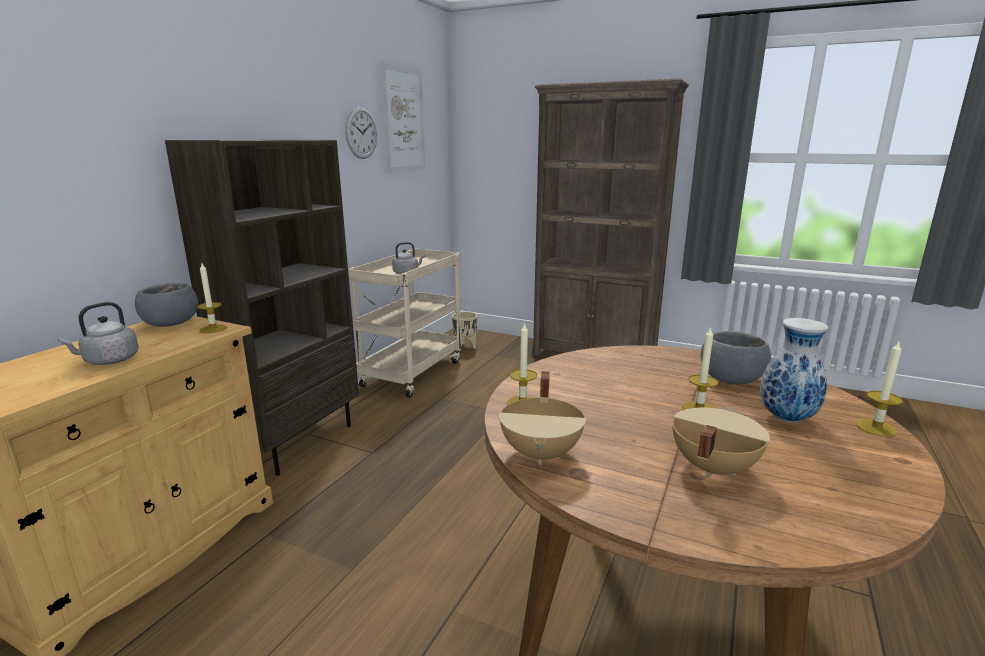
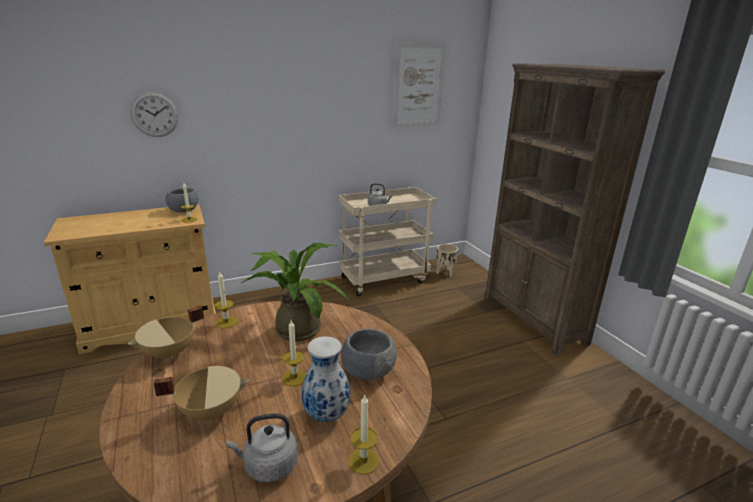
camera: 40 degrees right, 5 degrees up
(109, 361) = (128, 225): grey kettle -> grey kettle (268, 466)
(298, 442) = (269, 298): brown bookcase -> none
(361, 133) = (368, 97): wall clock -> wall clock (154, 114)
(598, 378) = (295, 327): none -> potted plant

